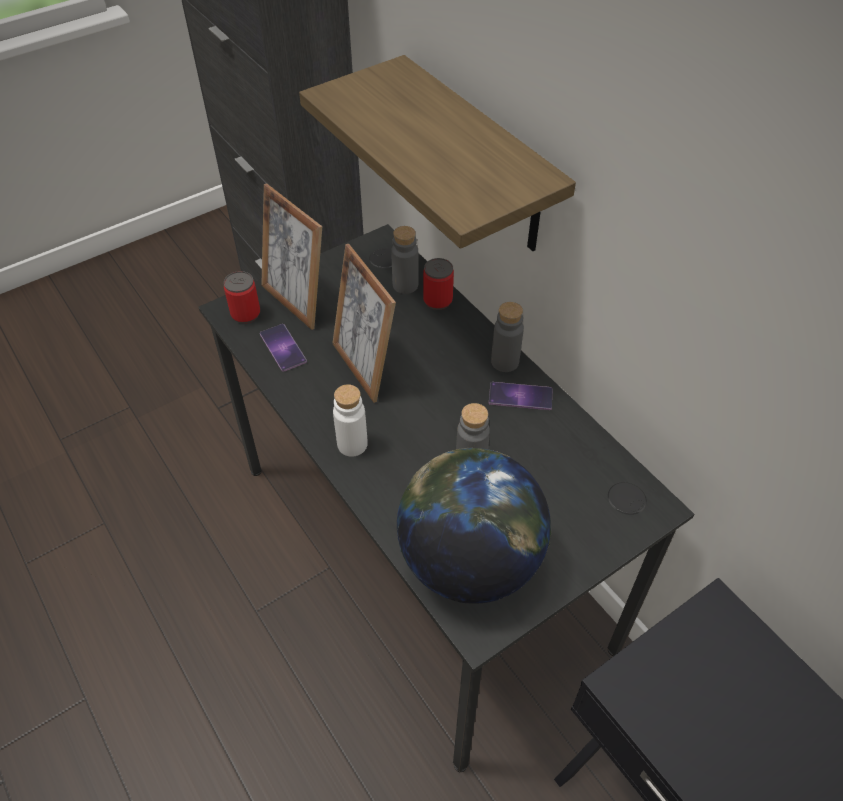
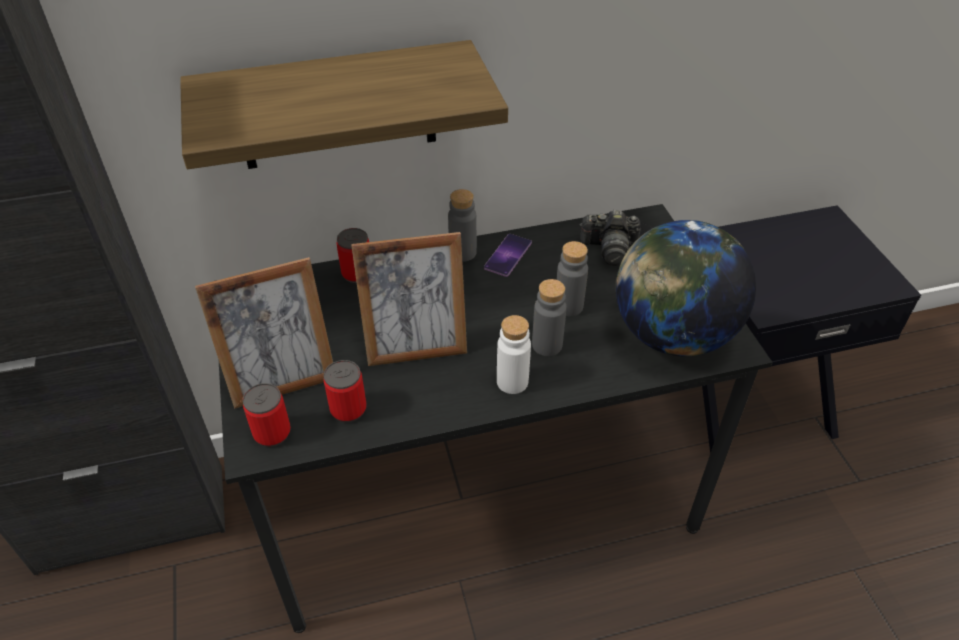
camera: 70 degrees left, 5 degrees down
(283, 347) = (348, 409): phone -> can
(405, 285) = (319, 290): grey bottle -> grey bottle (547, 345)
(577, 478) = (609, 249): none -> camera

